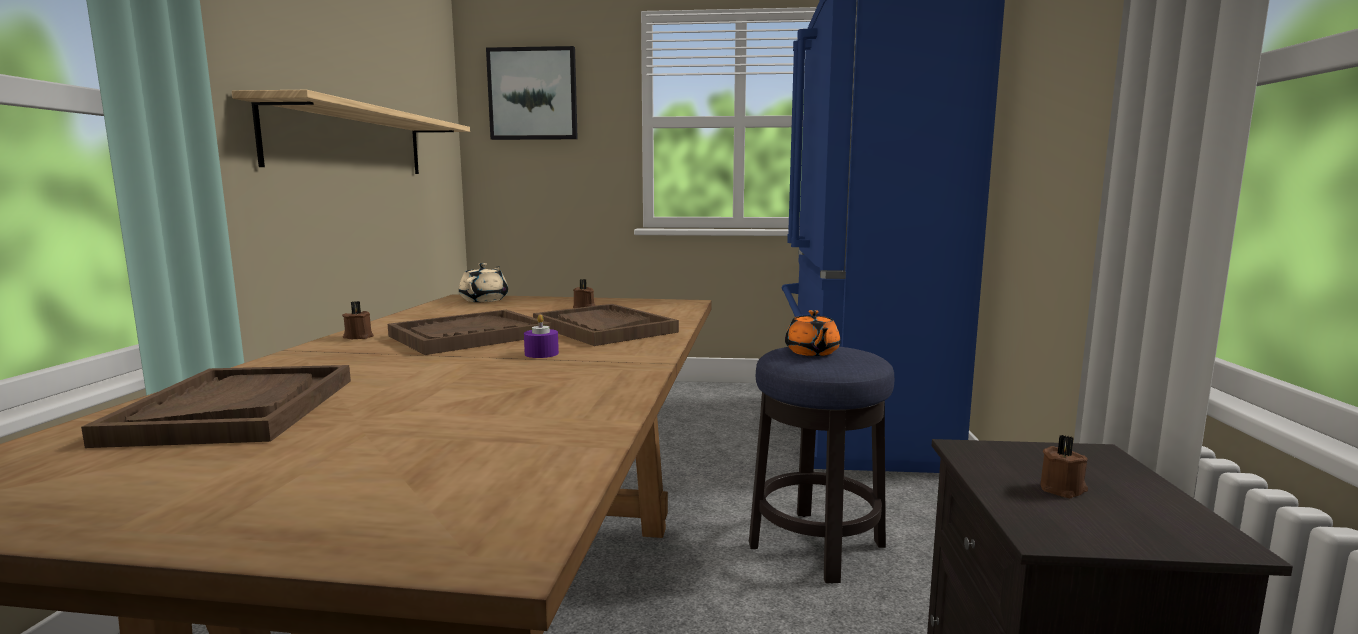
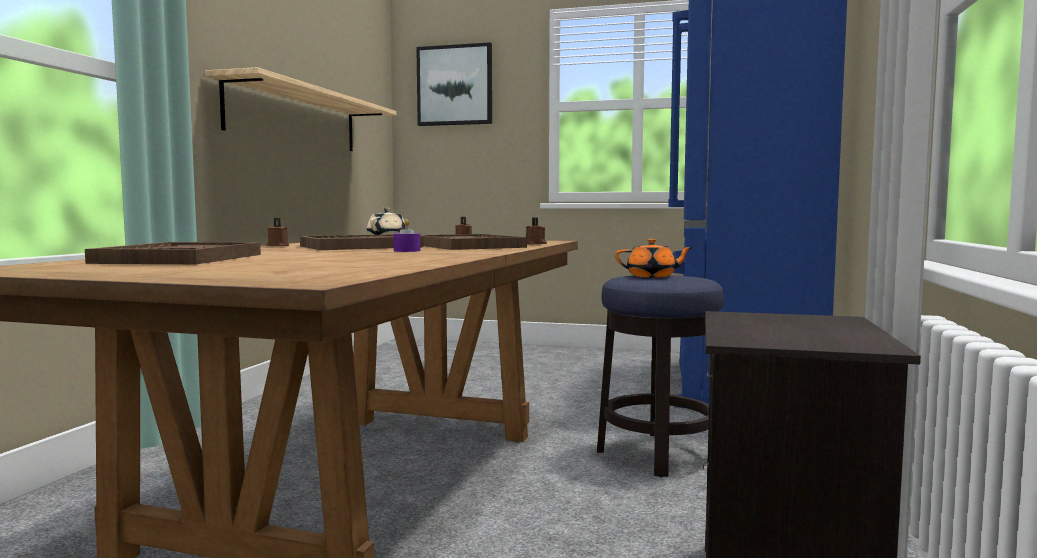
camera: 10 degrees right, 5 degrees down
(812, 352) = (652, 276): orange teapot -> orange teapot turned 90 degrees counterclockwise
(1063, 489) = (782, 328): brown candle -> brown candle (536, 244)

